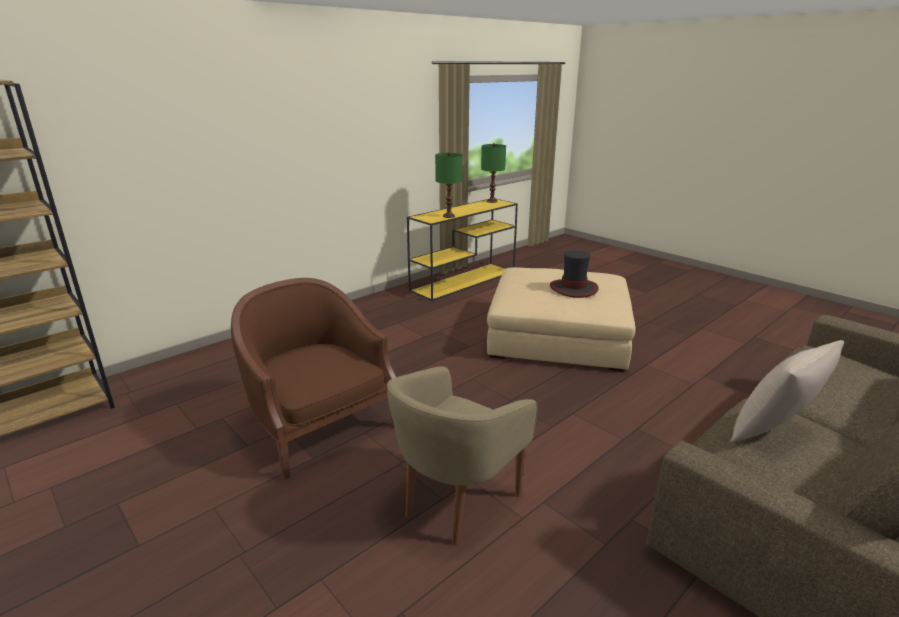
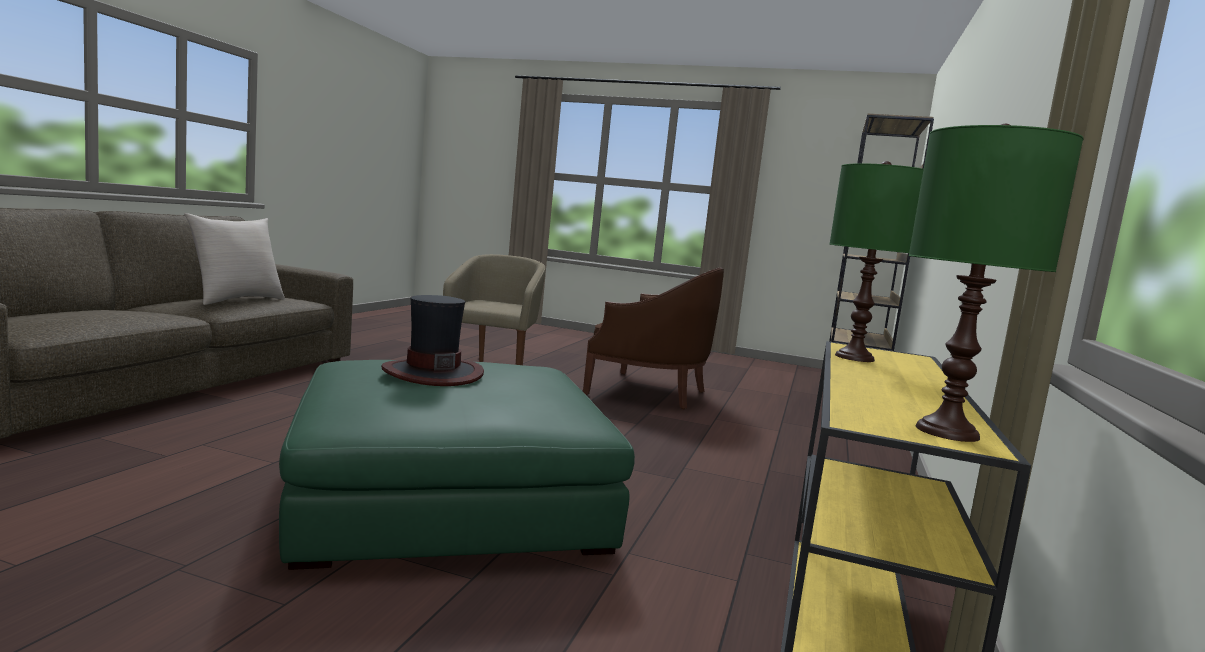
camera: 150 degrees right, 15 degrees down
(558, 335) = (450, 495): beige ottoman -> green ottoman

